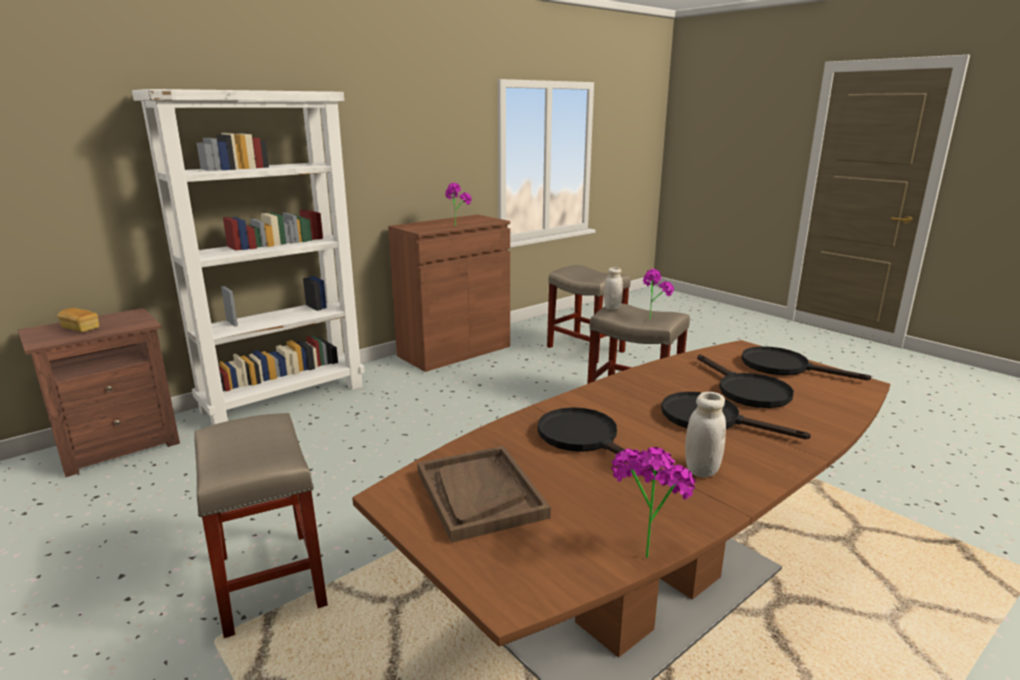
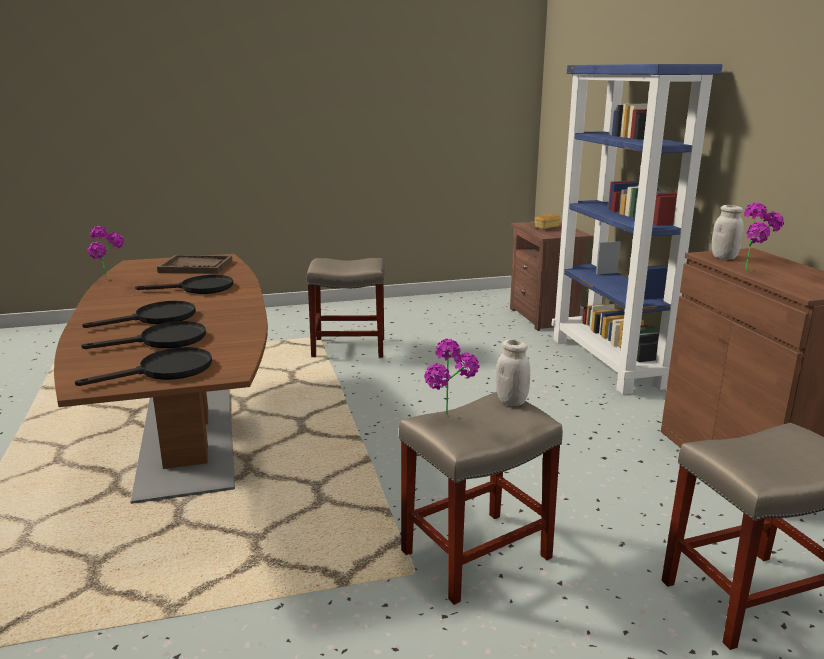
camera: 115 degrees right, 0 degrees up
(285, 398) = (608, 362): white bookcase -> blue bookcase
(701, 470) = (125, 301): white jar -> white jar (724, 257)
(746, 391) = (164, 341): black frying pan -> black frying pan turned 150 degrees clockwise

